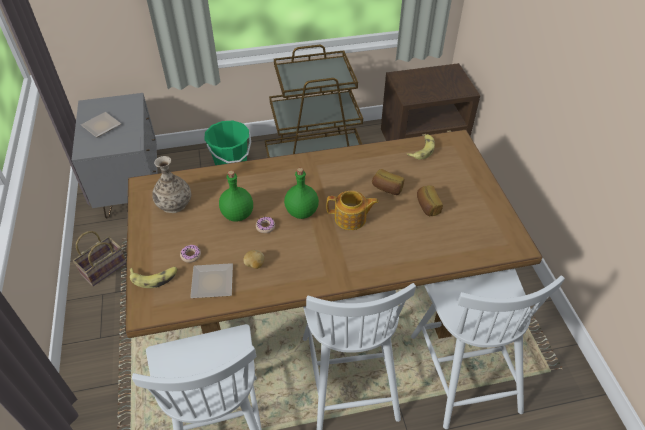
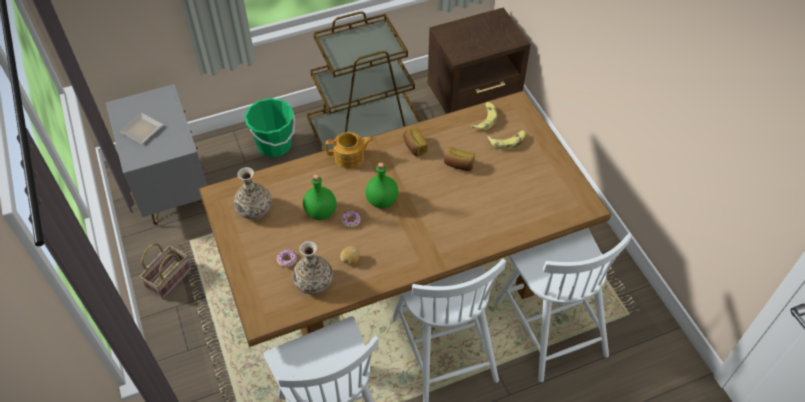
camera: 10 degrees left, 5 degrees up
(155, 277) = (259, 286): banana -> banana (507, 141)
(211, 281) = (313, 282): plate -> vase
(351, 218) = (430, 201): teapot -> teapot (350, 158)
(427, 206) = (499, 178): bread -> bread (414, 147)

